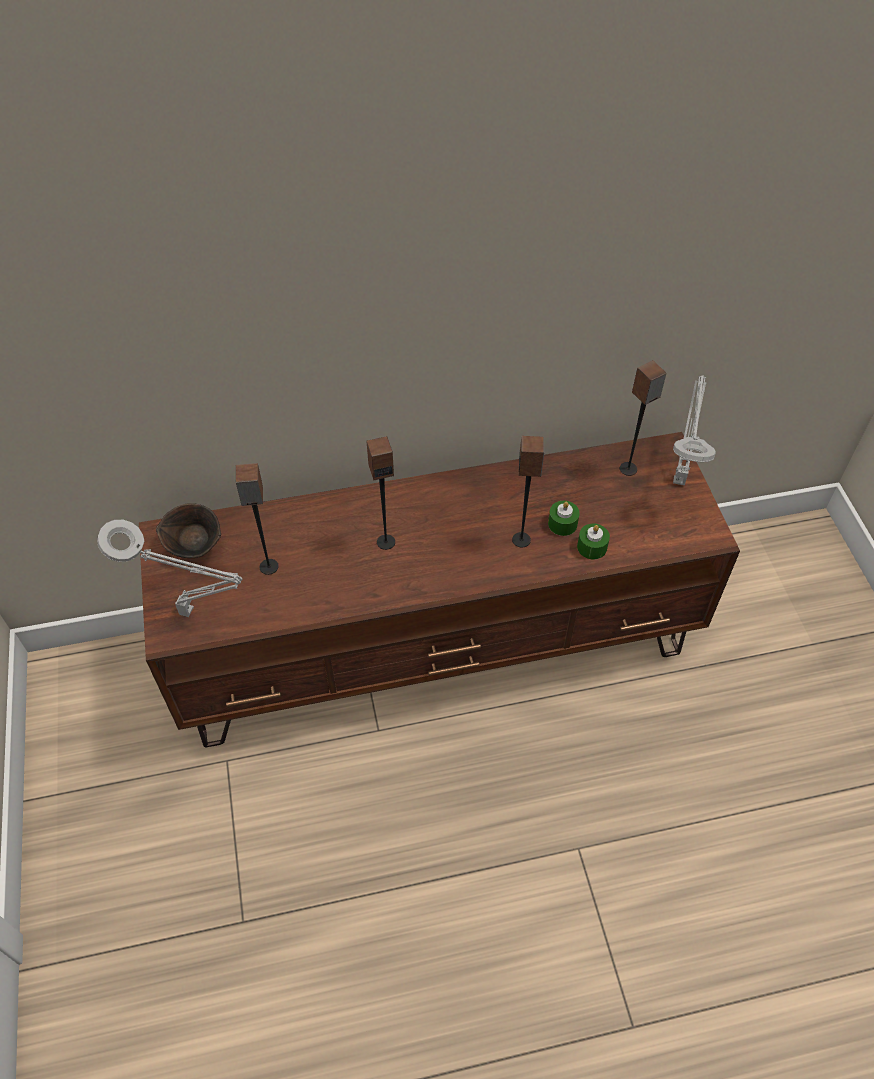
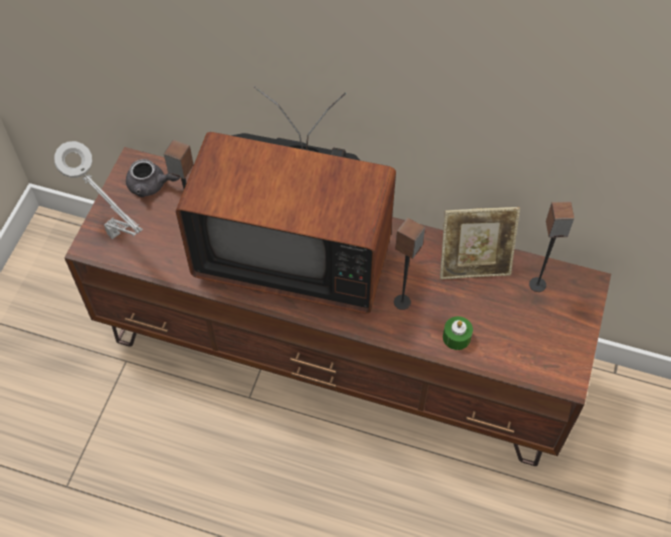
camera: 30 degrees right, 5 degrees up
(195, 546) = (152, 185): brown bowl -> grey teapot
(386, 541) = (294, 251): speaker -> television
(562, 478) = (474, 265): none -> picture frame
(562, 524) = (446, 305): green candle -> none
(679, 478) = (576, 315): grey table lamp -> none

